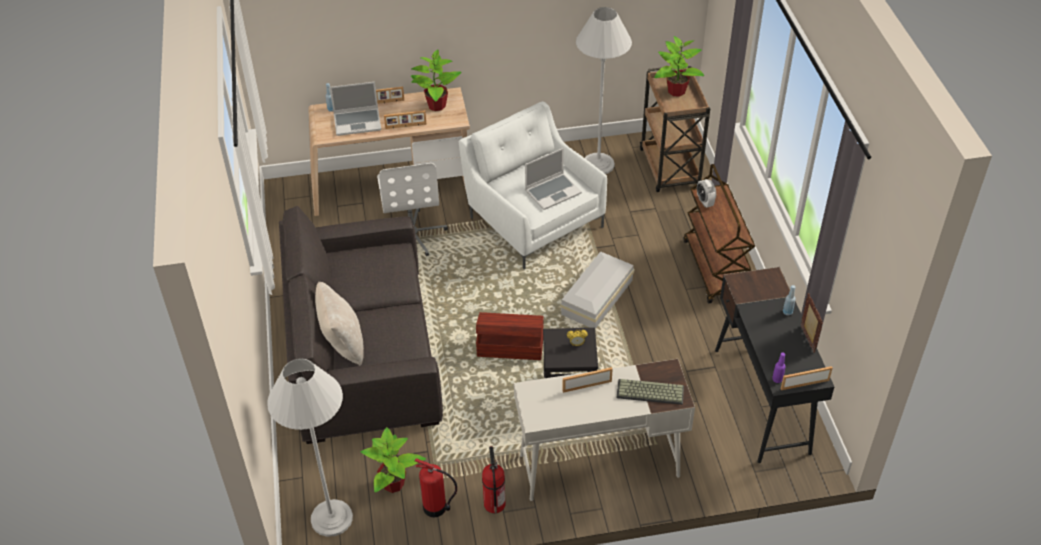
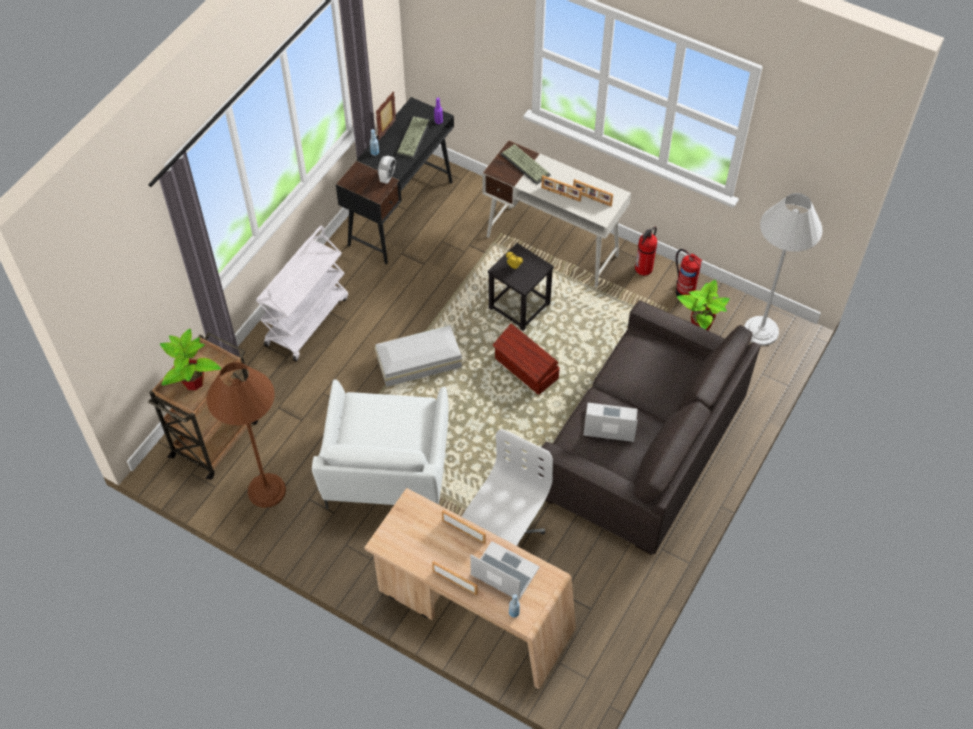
camera: 140 degrees left, 10 degrees up
(342, 344) = (685, 381): beige pillow -> none
(436, 106) = (411, 537): potted plant -> none
(553, 192) = (382, 415): laptop -> laptop (609, 424)
(598, 164) = (266, 490): white floor lamp -> brown floor lamp
(705, 202) = (294, 295): alarm clock -> alarm clock (387, 177)
(715, 270) = (306, 320): brown cart -> white cart
(778, 348) = (412, 137): none -> keyboard
(804, 384) = (426, 109): picture frame -> picture frame (591, 199)

